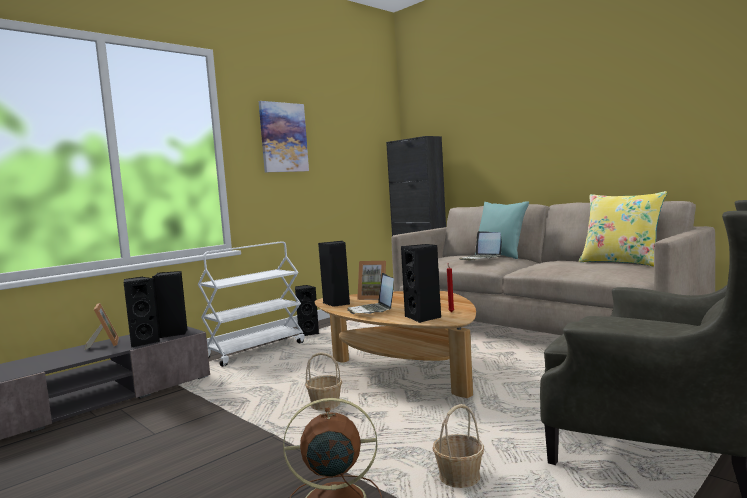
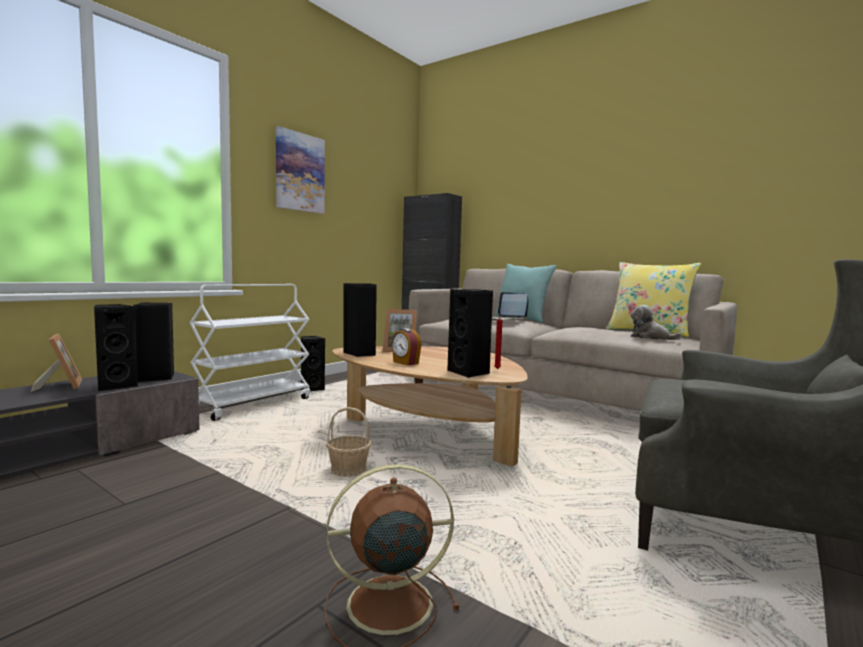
camera: 10 degrees left, 0 degrees up
(372, 310) = (405, 363): laptop -> alarm clock
(459, 477) = (541, 567): basket -> none
(613, 270) = (650, 337): none -> plush toy

